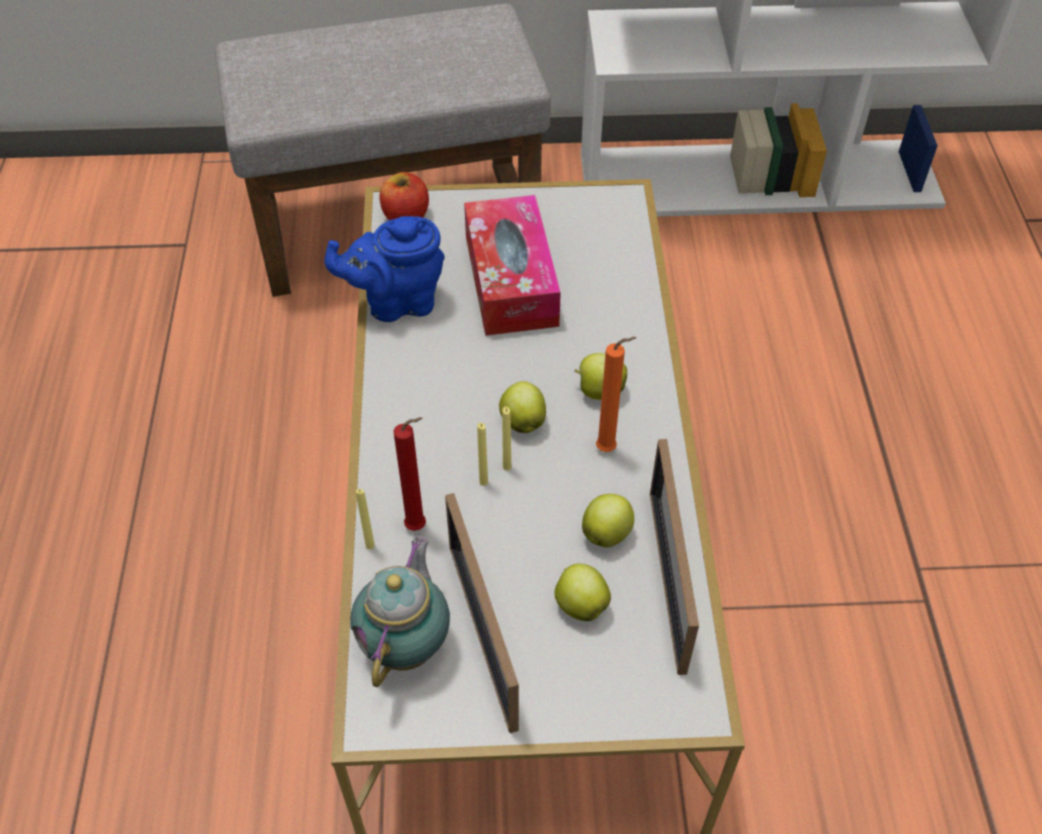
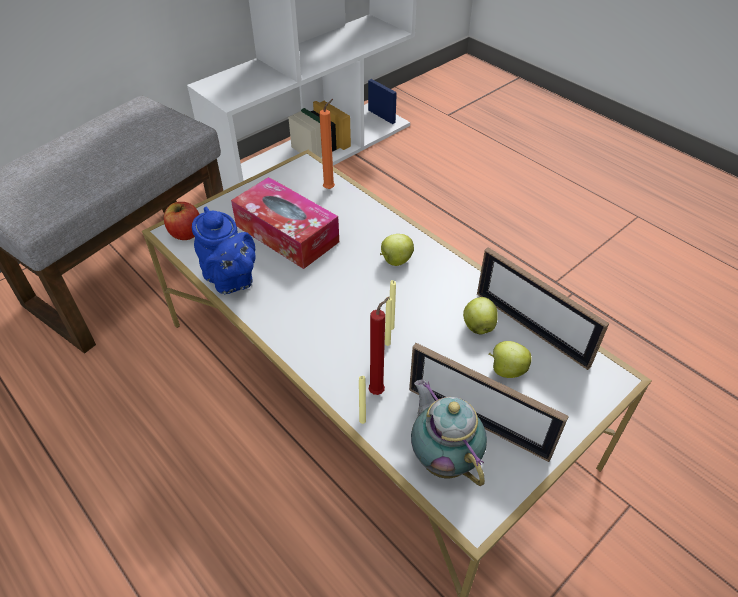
camera: 40 degrees left, 5 degrees down
(396, 302) = (231, 280): blue teapot -> blue teapot turned 75 degrees counterclockwise
(522, 421) = (373, 299): apple -> none
(609, 449) = (433, 285): orange candle -> orange candle (330, 188)

